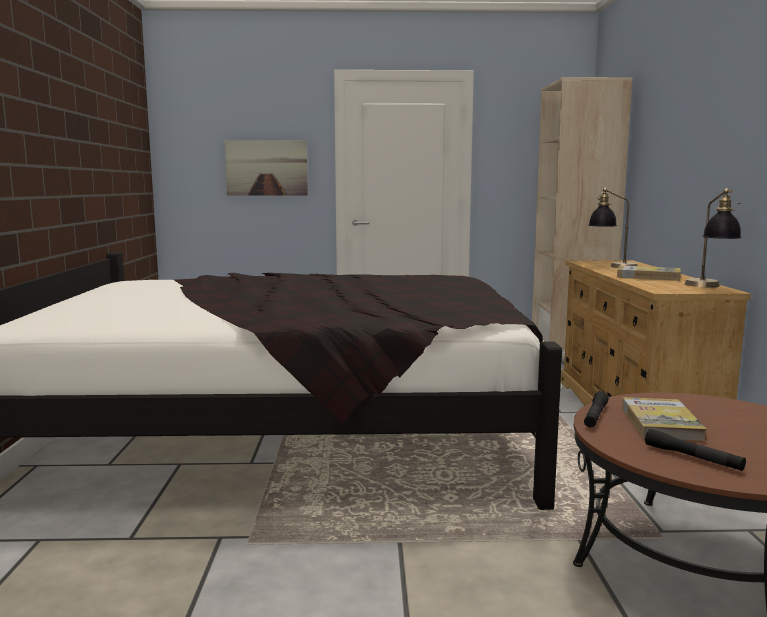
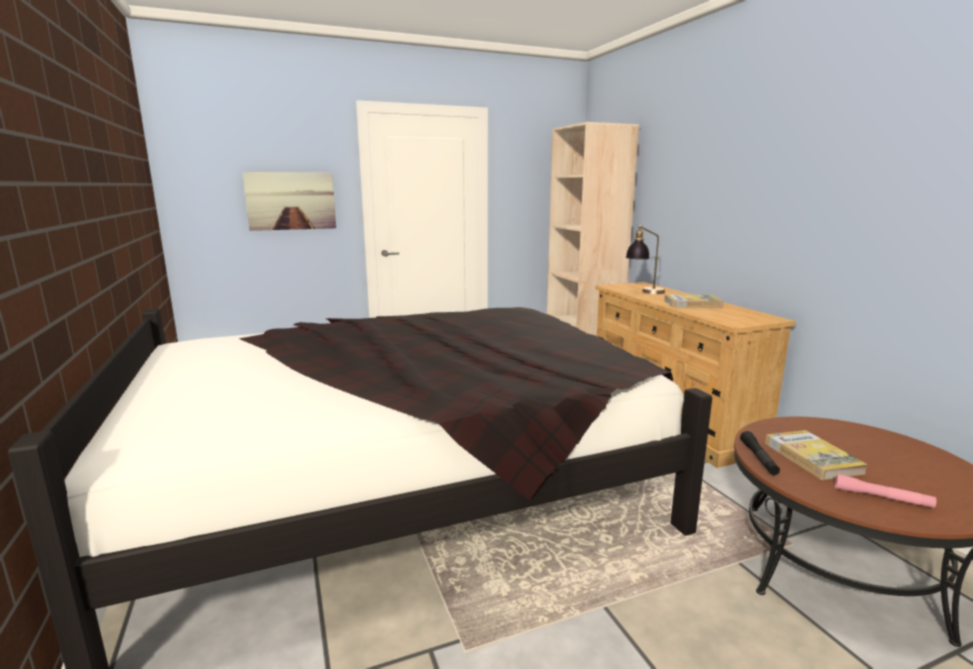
camera: 20 degrees left, 5 degrees up
(692, 458) = (882, 498): black flashlight -> pink flashlight
(709, 287) = (756, 315): table lamp -> none

